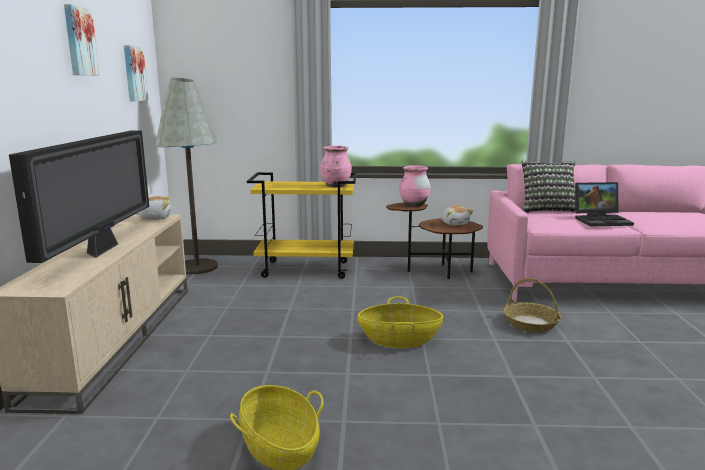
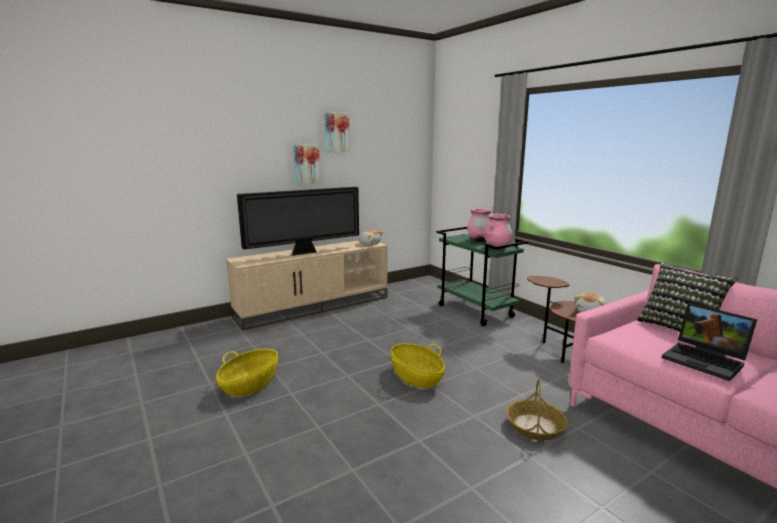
camera: 55 degrees right, 0 degrees up
(133, 73) = (397, 149): picture -> picture (306, 164)
(197, 267) = (422, 286): grey floor lamp -> none
(307, 269) = (476, 311): yellow cart -> green cart
(414, 205) = (554, 282): pink vase -> pink vase (479, 240)

